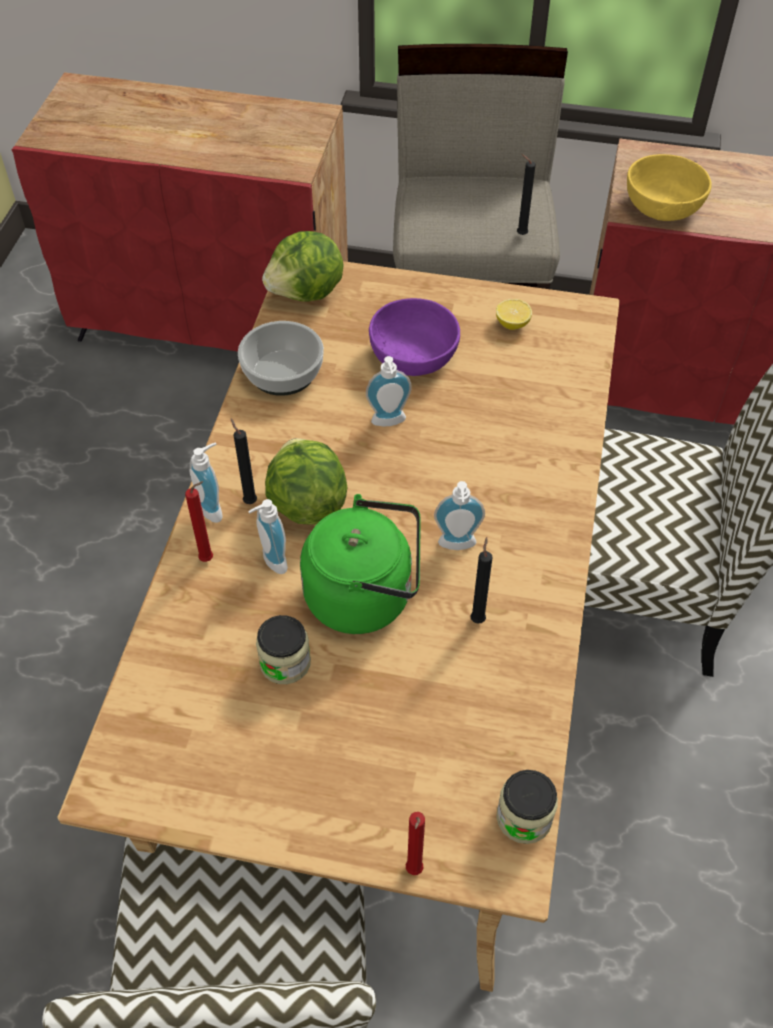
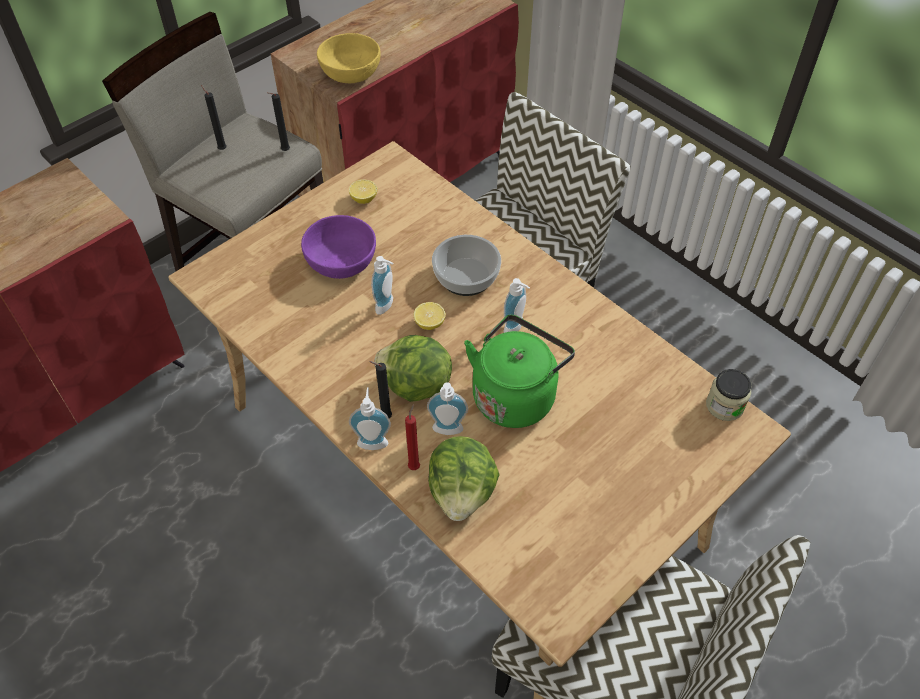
camera: 55 degrees left, 0 degrees up
(283, 371) = (285, 336): bowl -> bowl (466, 275)
(285, 662) = (534, 466): jar -> none
(307, 293) = (224, 284): lettuce -> lettuce (462, 492)
(397, 469) = (429, 323): none -> lemon
(413, 872) = (726, 478): red candle -> none
(478, 618) = (576, 349): black candle -> black candle (221, 149)

